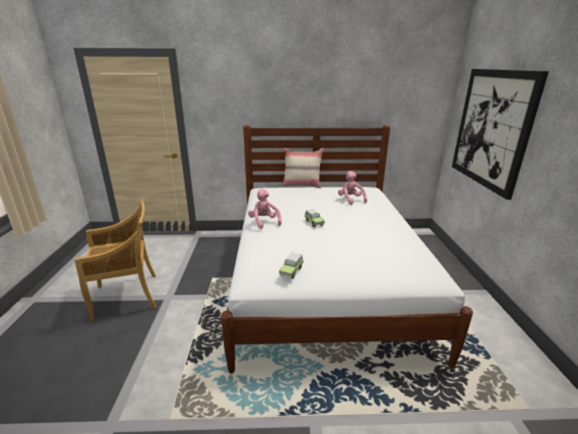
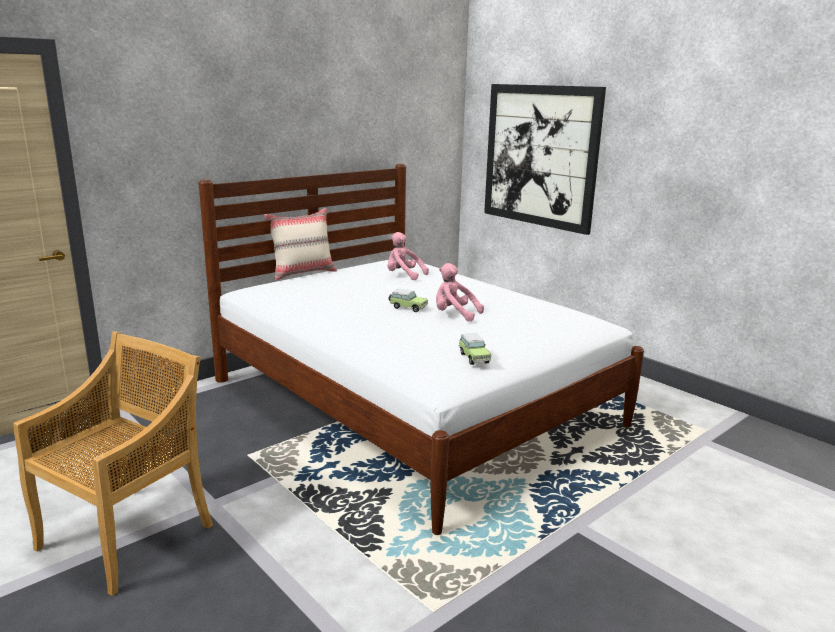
camera: 40 degrees left, 5 degrees down
(264, 222) = (343, 323): pink plush toy -> pink plush toy (454, 315)

